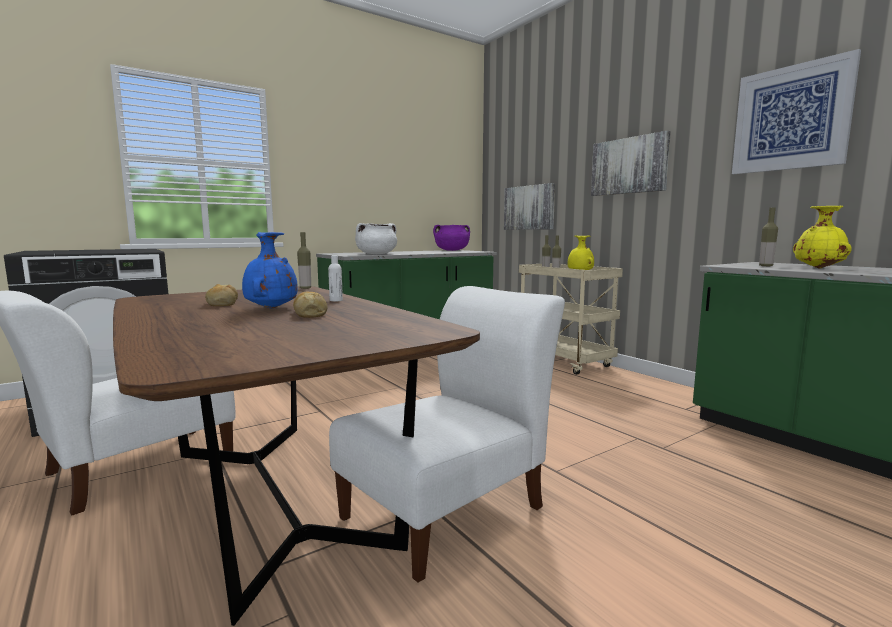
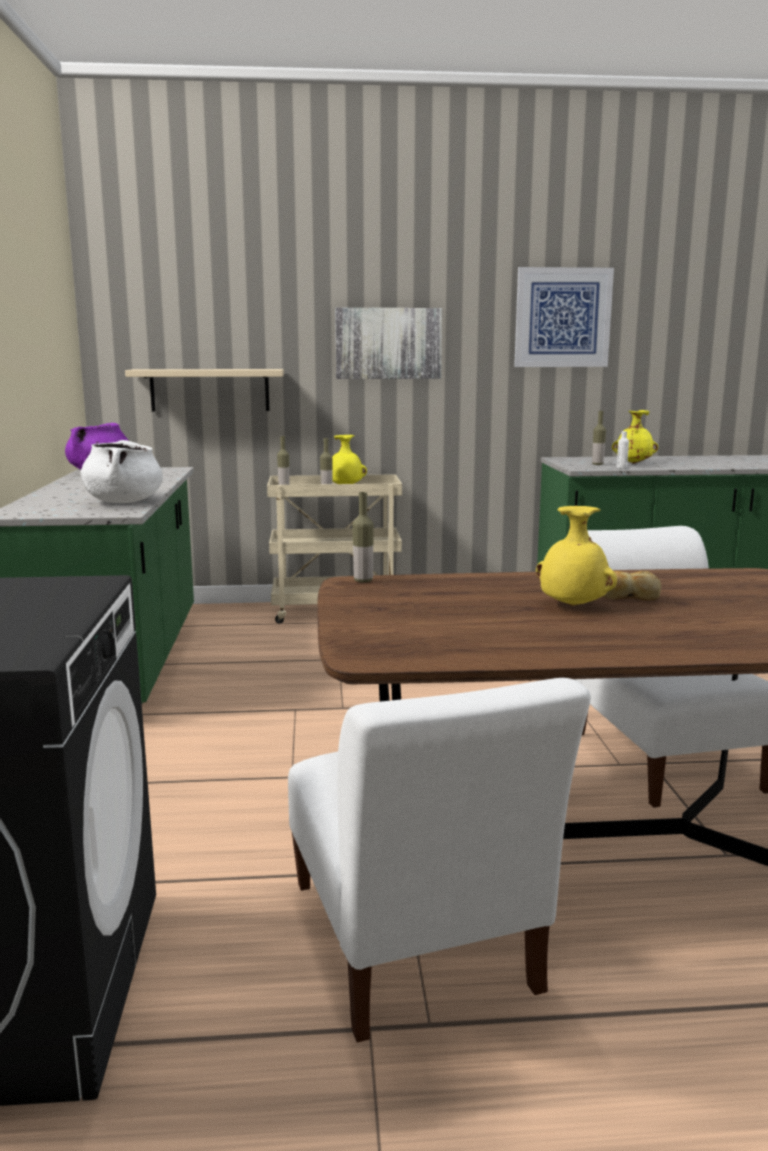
camera: 60 degrees left, 5 degrees up
(222, 303) = (498, 621): bread -> none
(270, 308) = (572, 606): blue vase -> yellow vase
(336, 300) = (526, 581): white bottle -> white bottle (621, 468)
(529, 207) = (210, 390): picture -> beige shelf

